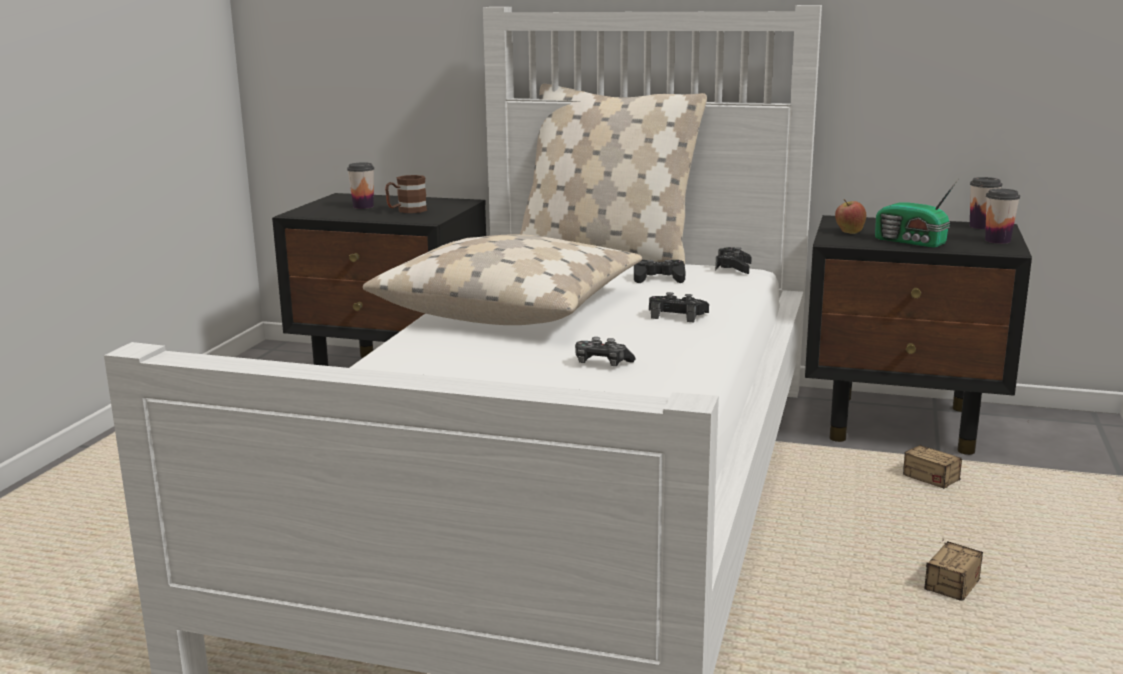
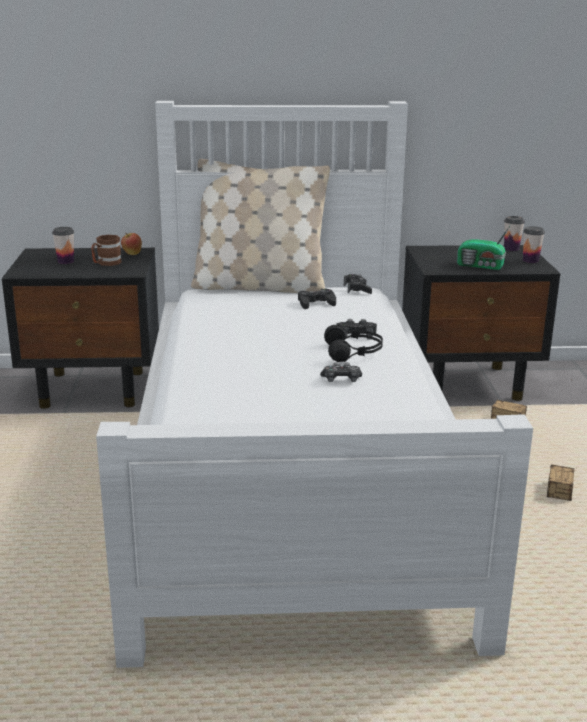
camera: 20 degrees left, 5 degrees up
(510, 306) = (235, 338): beige pillow -> none
(652, 335) = (353, 352): none -> black headphones
(849, 232) = (436, 260): apple -> apple (132, 254)

